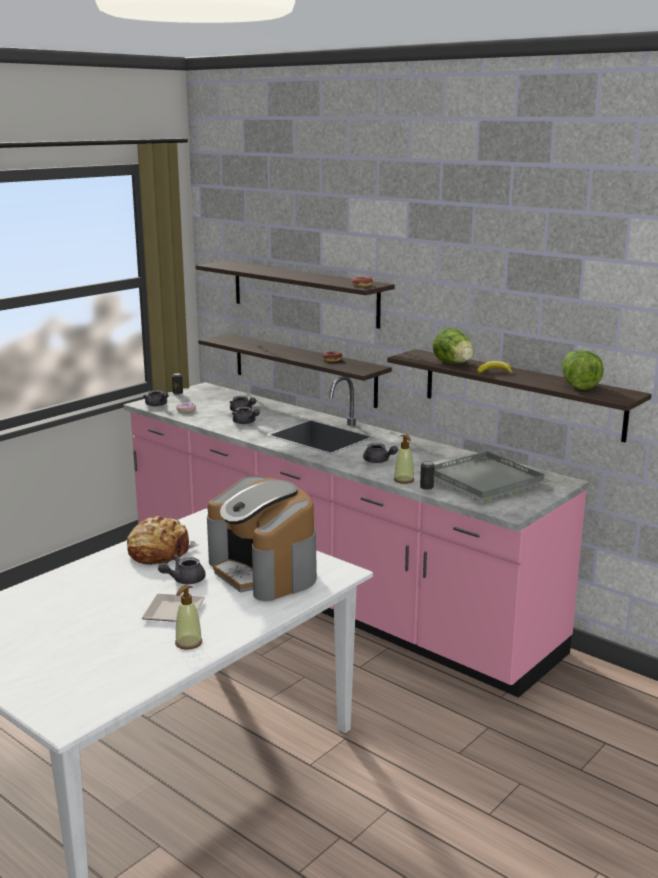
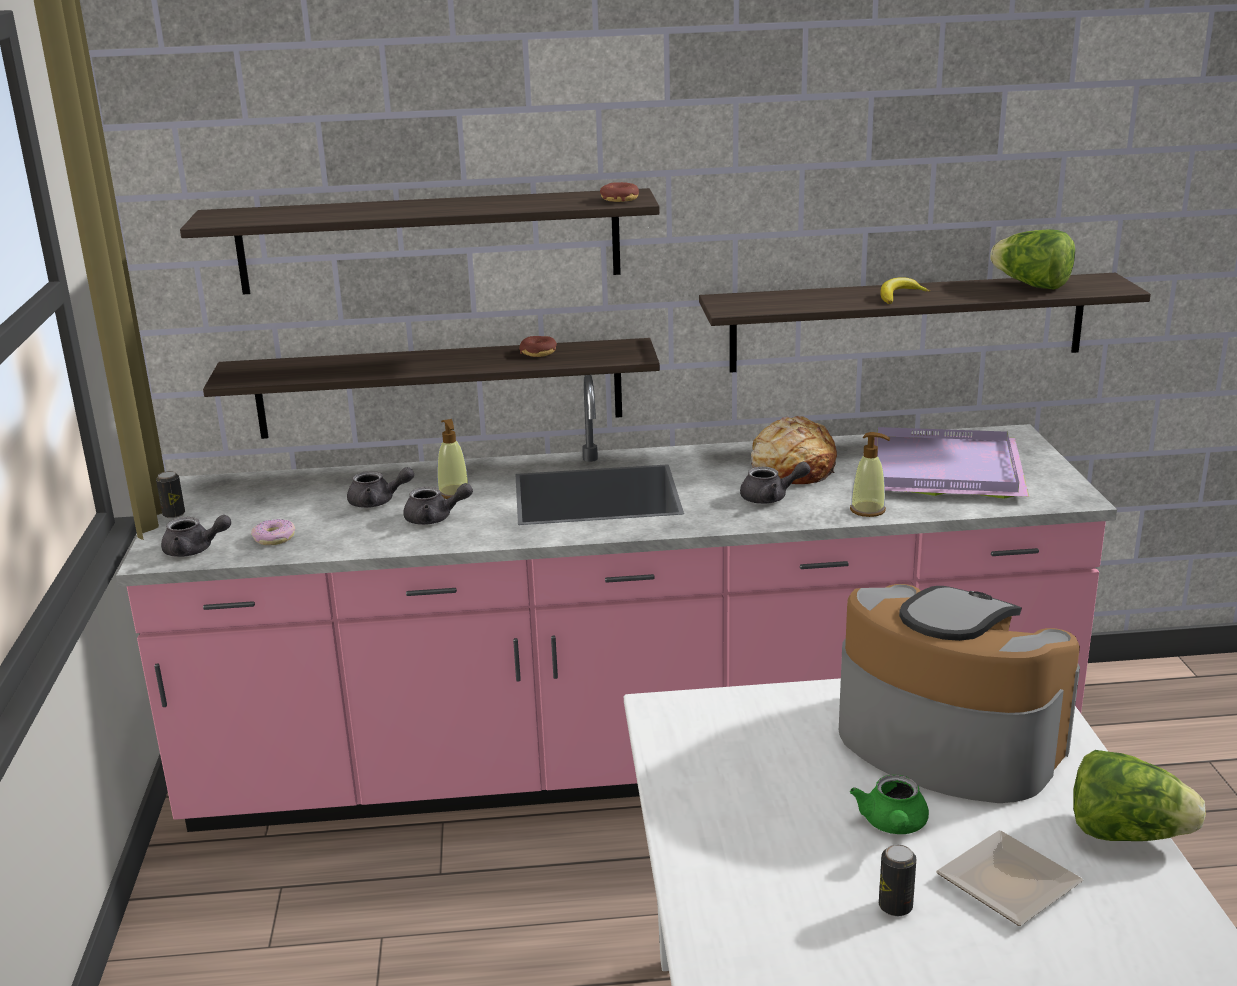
camera: 45 degrees left, 5 degrees up
(159, 551) = (745, 805): bread -> bread (792, 468)
(184, 580) = (893, 825): grey teapot -> green teapot
(188, 643) = (1144, 915): soap dispenser -> soap dispenser (454, 493)
(264, 571) = (945, 742): coffee machine -> coffee machine turned 150 degrees counterclockwise
(426, 487) = (917, 508): can -> can (895, 906)
(454, 364) = (820, 300): lettuce -> lettuce (1126, 834)
(484, 481) = (946, 470): grey tray -> purple tray

